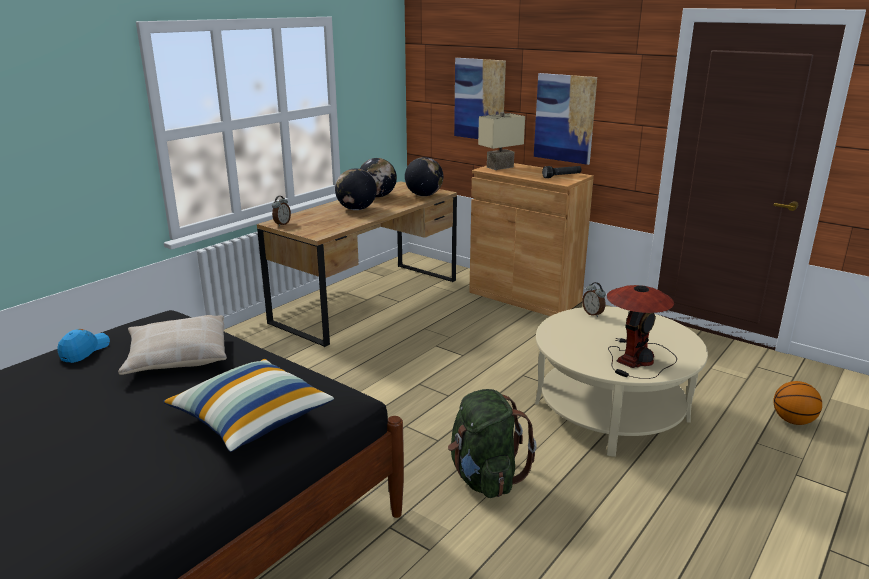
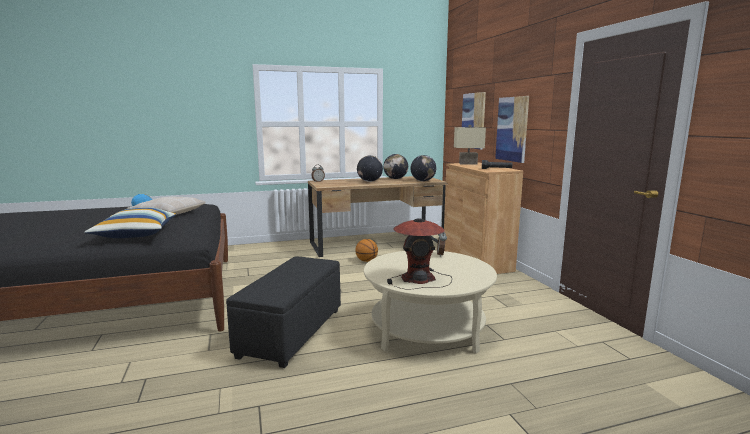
camera: 35 degrees right, 10 degrees down
(485, 478) = (291, 332): green backpack -> black ottoman
(793, 421) = (573, 383): basketball -> basketball (366, 261)

